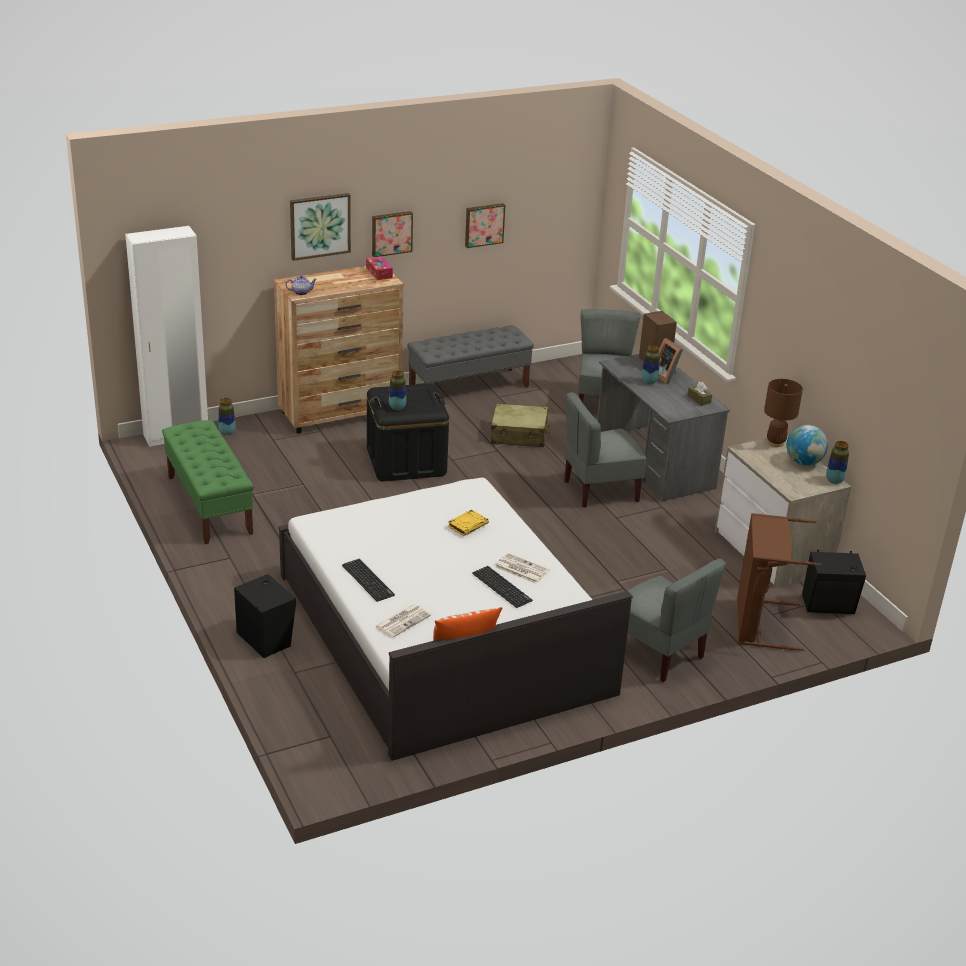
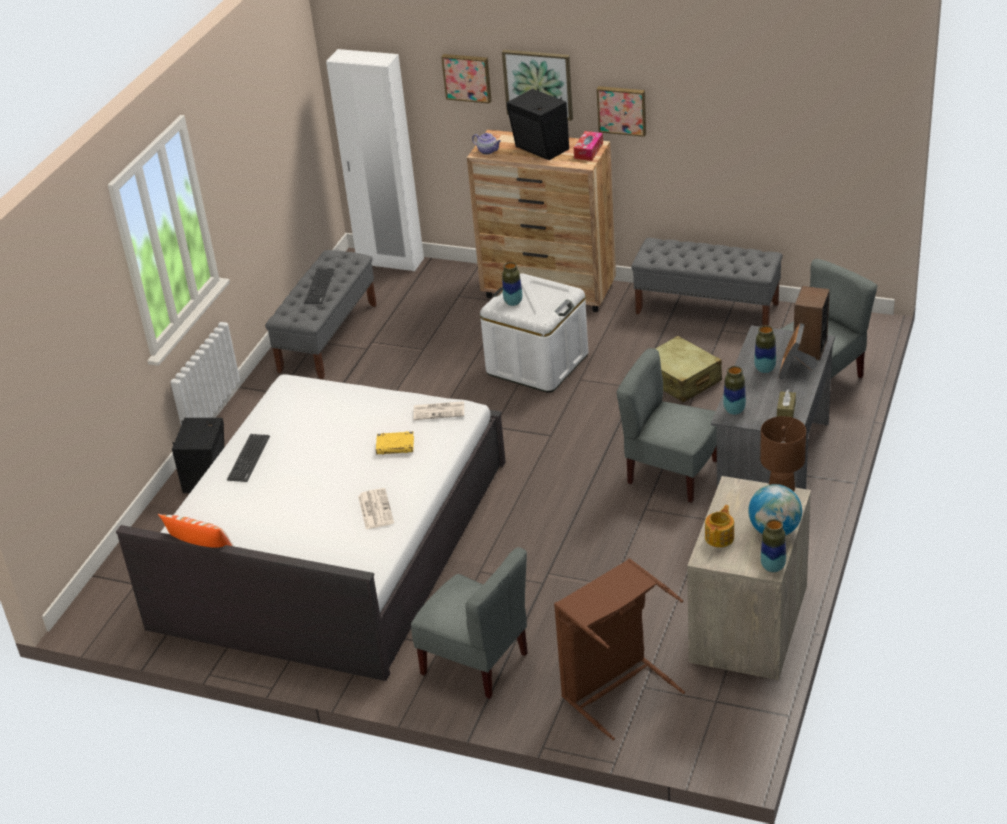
camera: 50 degrees right, 5 degrees up
(209, 504) = (328, 337): green bench -> grey bench
(227, 433) = (432, 274): vase -> vase (734, 410)
(403, 620) = (220, 507): newspaper -> newspaper (439, 411)
(406, 461) = (537, 364): black storage box -> white storage box
(484, 224) = (739, 125): picture -> picture (467, 77)
(502, 587) = (334, 518): keyboard -> keyboard (319, 286)
(658, 653) = (476, 663): grey chair -> grey chair turned 60 degrees counterclockwise
(782, 478) = (720, 537): none -> teapot
(829, 606) = (716, 712): black speaker -> black speaker (541, 149)

